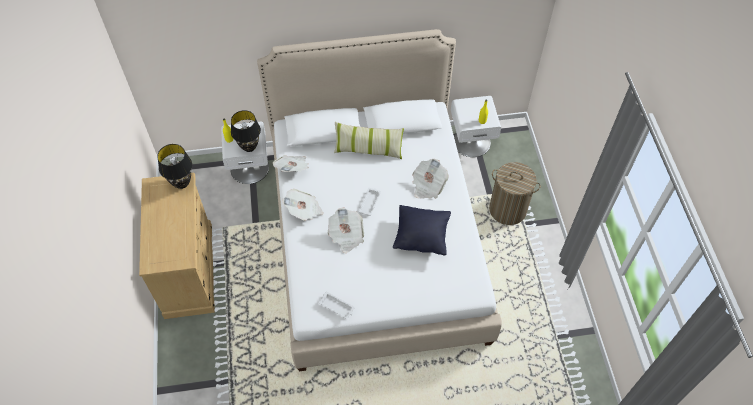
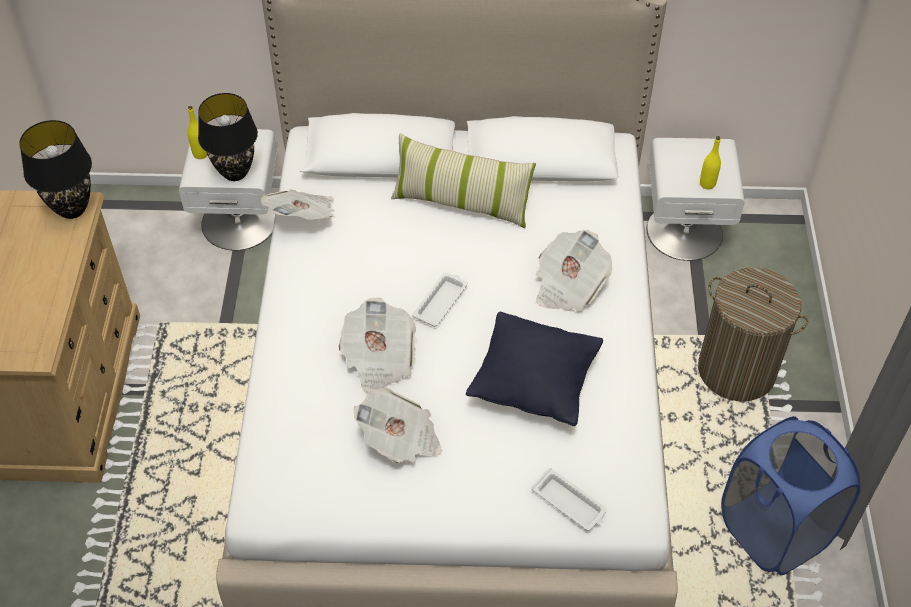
camera: 10 degrees right, 5 degrees down
(304, 210) = (305, 298): newspaper -> newspaper (400, 439)
(337, 306) = (326, 498): white tray -> white tray (570, 503)
(536, 285) = (773, 530): none -> blue laundry basket

